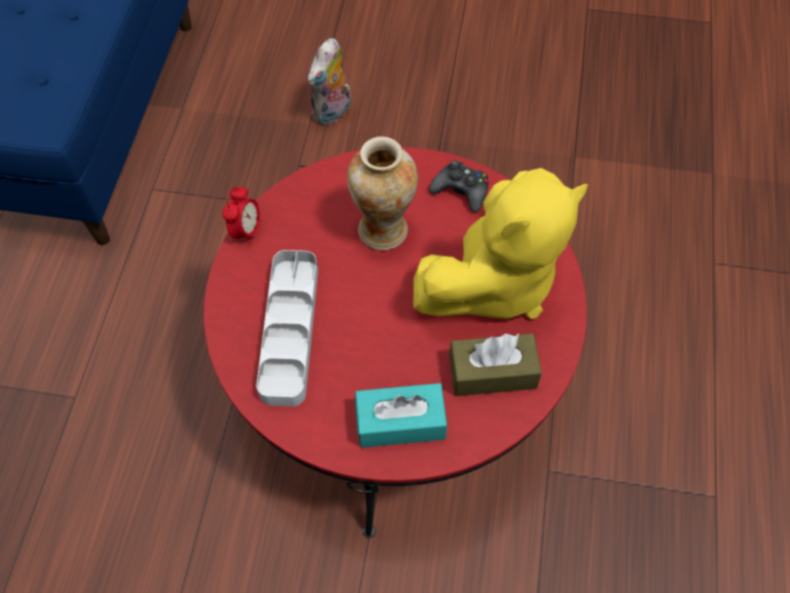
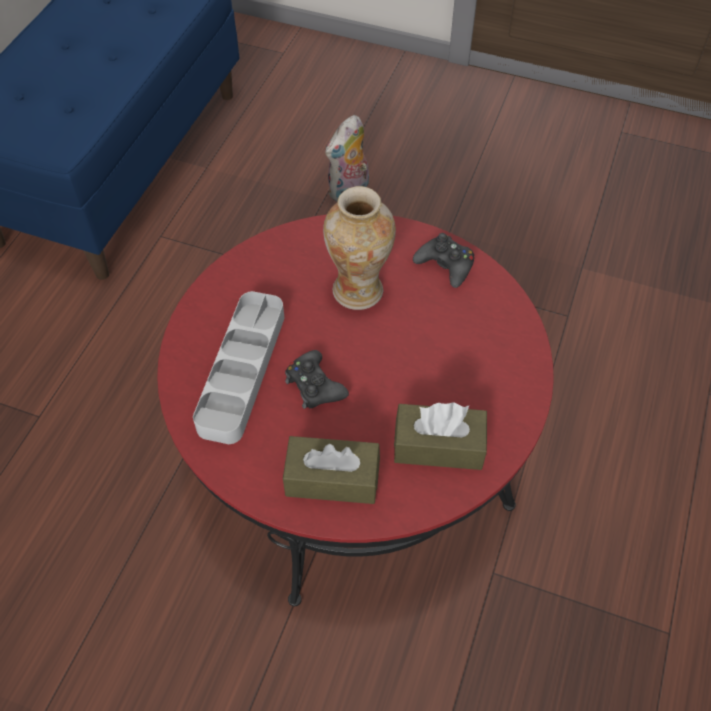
camera: 10 degrees right, 5 degrees down
(246, 231) = (223, 270): alarm clock -> none
(363, 334) = (314, 386): none -> black game controller
(400, 422) = (332, 479): turquoise tissue box -> brown tissue box
(495, 281) = (461, 357): yellow plush toy -> none

